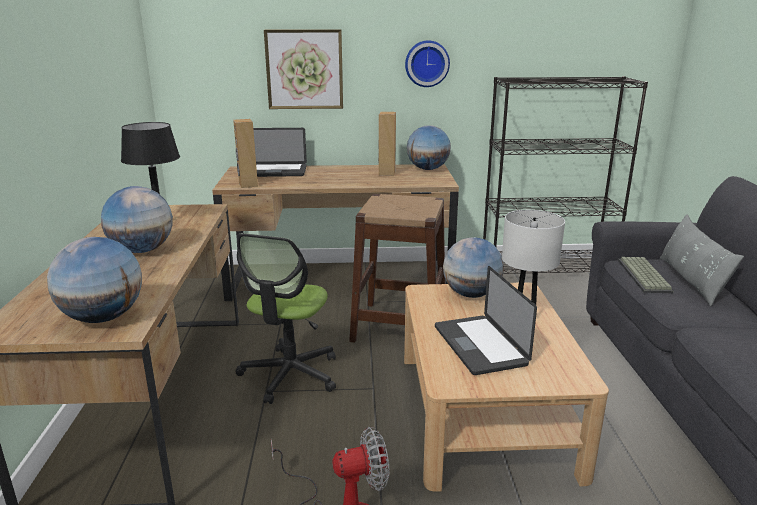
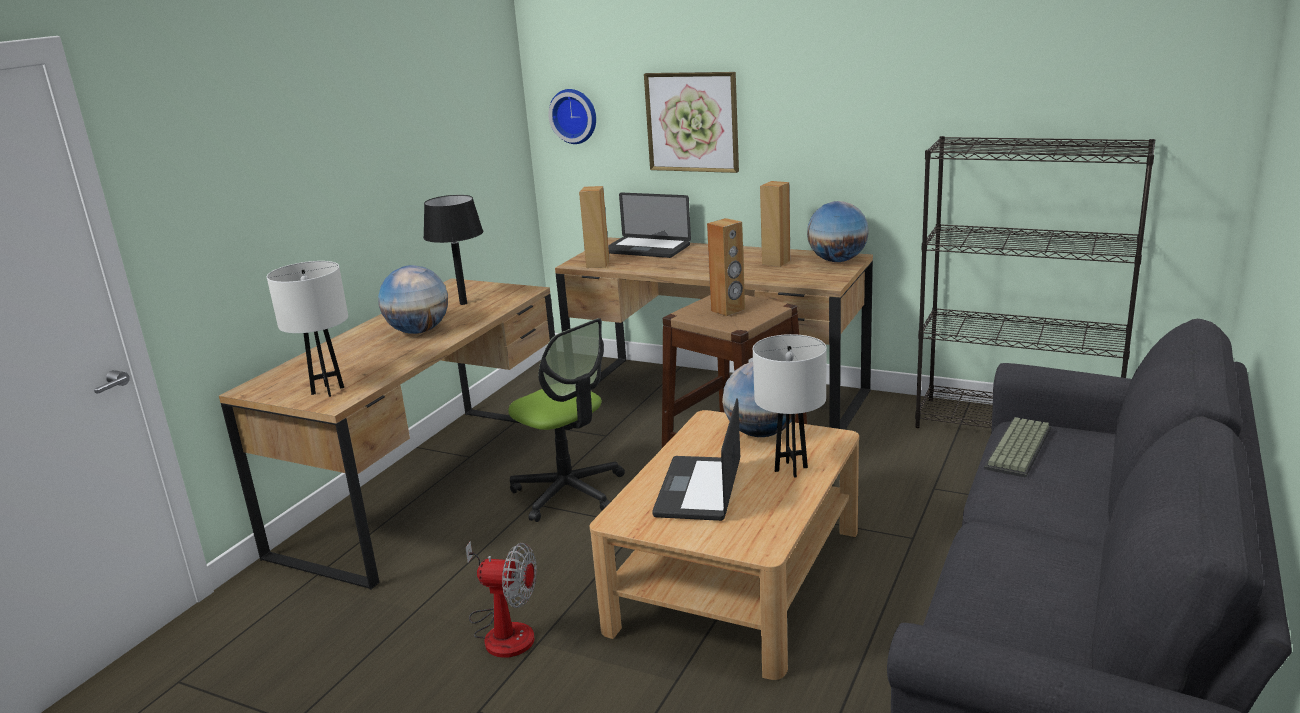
camera: 30 degrees right, 0 degrees up
(103, 318) = (328, 391): globe -> white table lamp
(290, 374) = (569, 492): office chair -> office chair turned 90 degrees counterclockwise
(399, 206) = (728, 310): none -> brown speaker
(427, 63) = (846, 116): wall clock -> wall clock (574, 115)
(691, 280) = (1083, 466): grey pillow -> none

